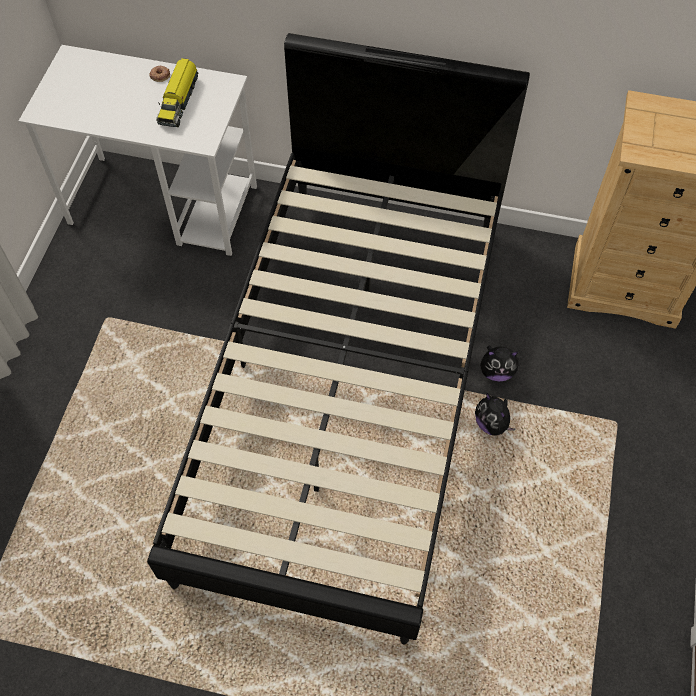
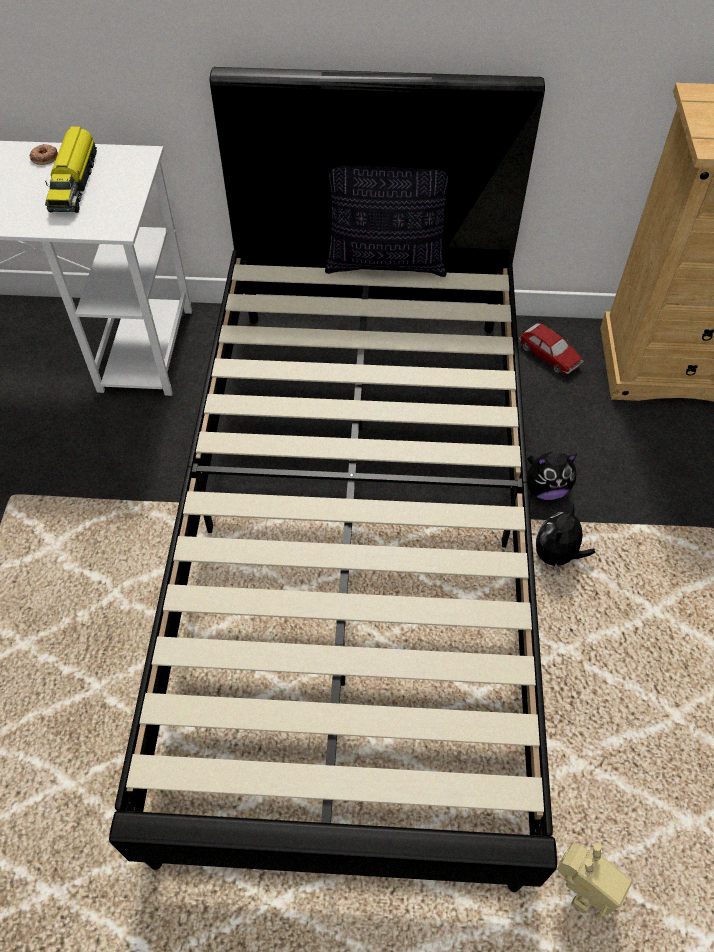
camera: 10 degrees left, 5 degrees down
(404, 180) = (386, 263): none -> pillow
(447, 650) = (579, 889): none -> toy robot
(492, 424) = (557, 555): plush toy -> plush toy turned 75 degrees clockwise
(528, 263) = (549, 355): none -> toy car

